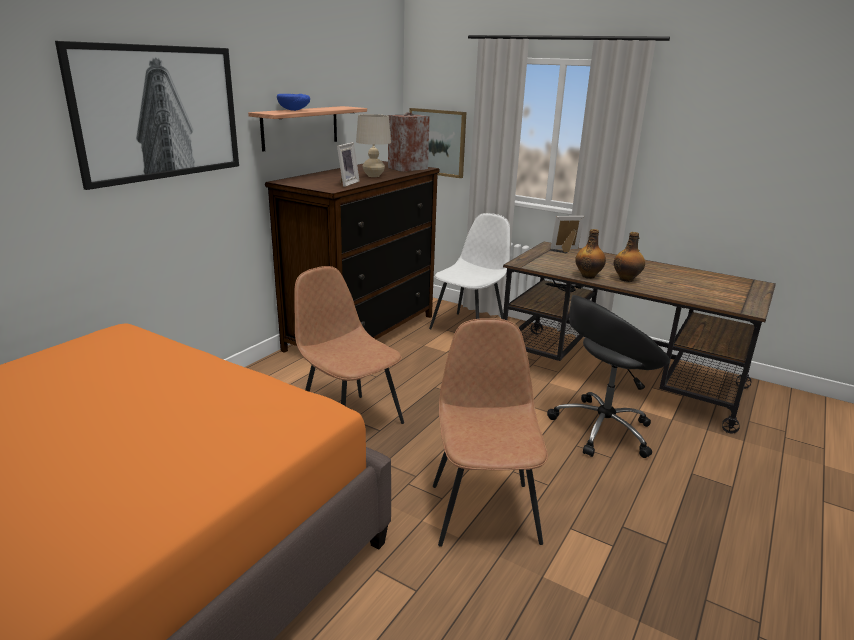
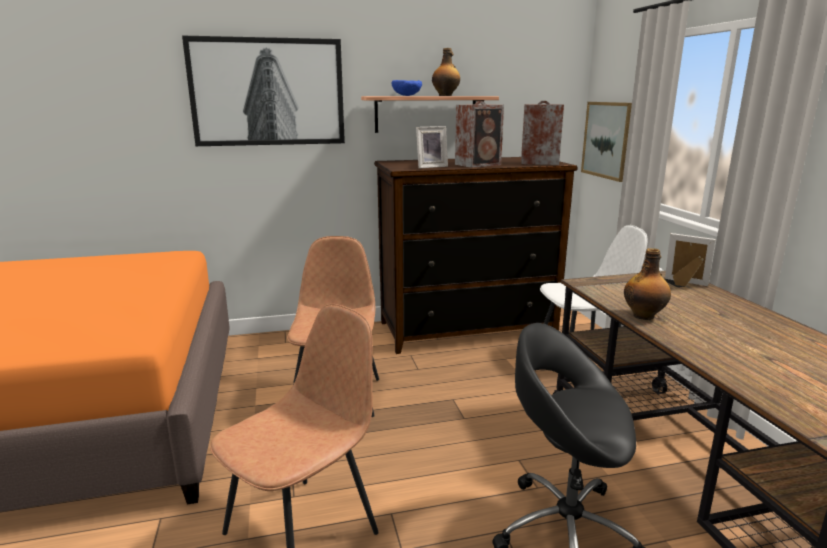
camera: 45 degrees right, 5 degrees down
(373, 176) = (479, 164): beige table lamp -> speaker
(626, 279) = (697, 334): bottle -> bottle (445, 96)

